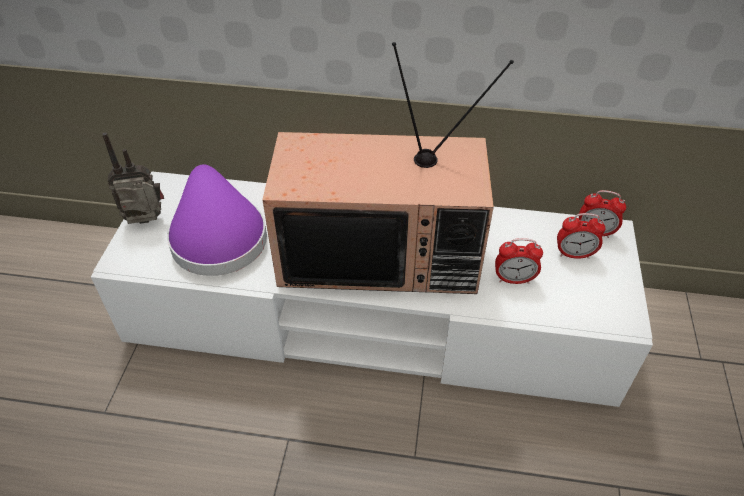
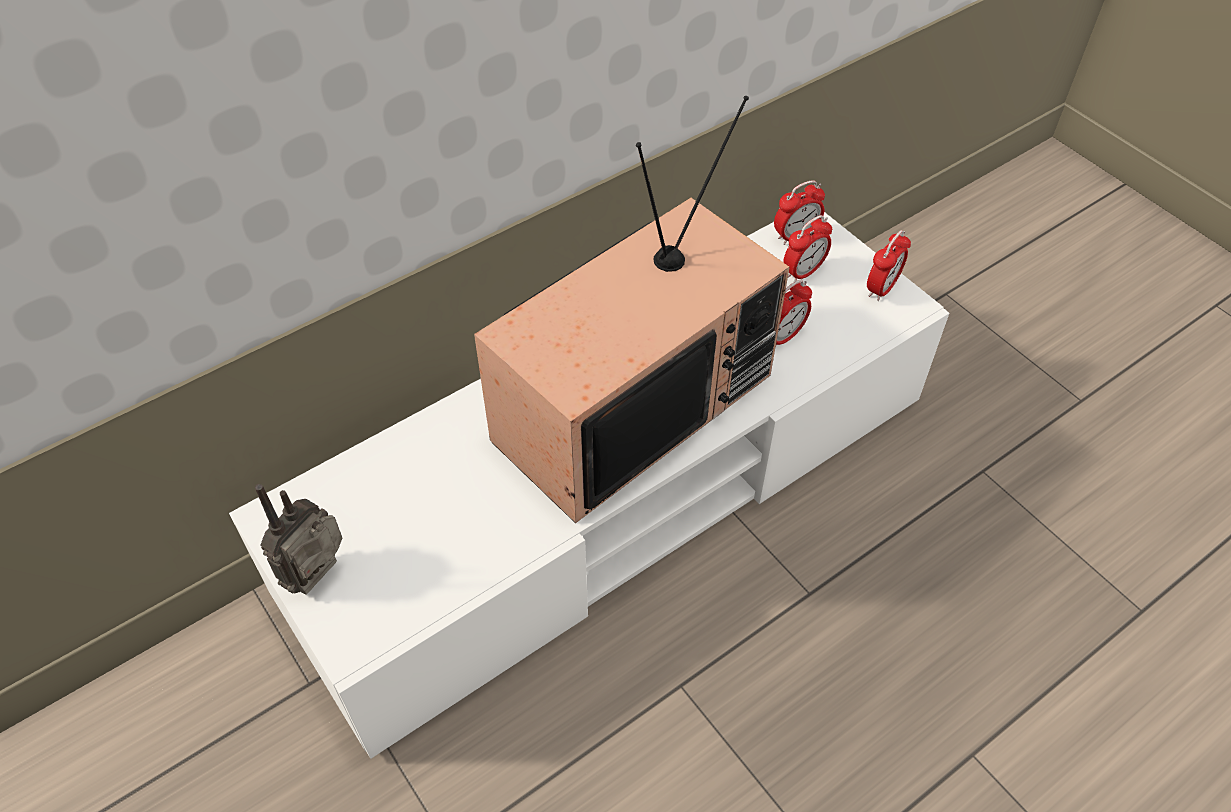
camera: 45 degrees left, 5 degrees up
(217, 236) = (431, 523): purple hat -> none
(618, 298) = (882, 288): none -> alarm clock

